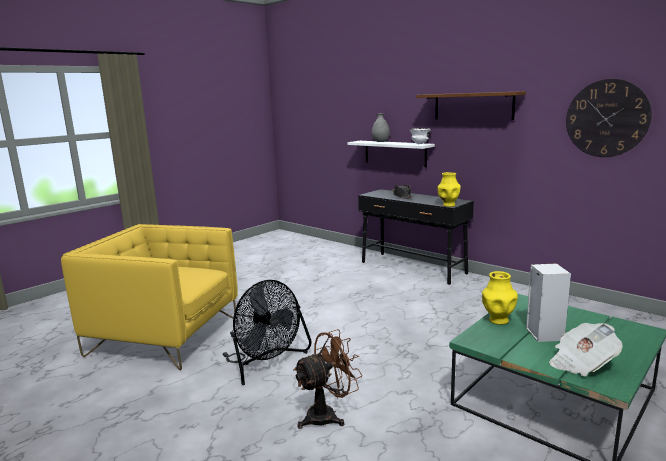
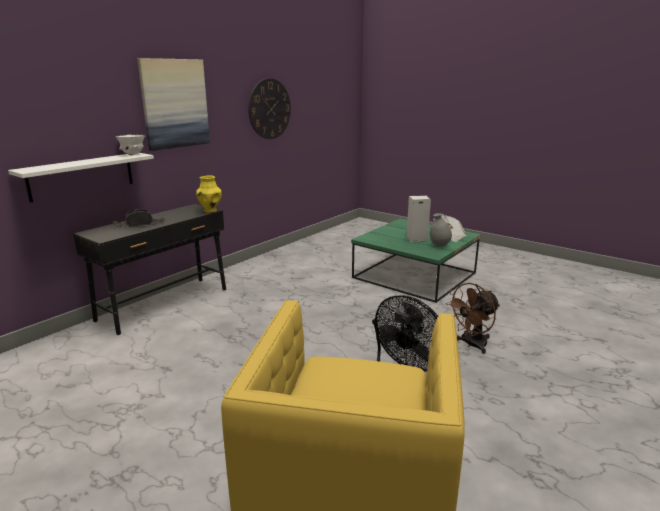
camera: 95 degrees left, 5 degrees up
(328, 415) = (471, 345): brown fan -> brown fan turned 90 degrees counterclockwise
(380, 142) = (69, 163): grey vase -> grey vase (439, 245)
(473, 106) = (174, 104): brown shelf -> picture
(498, 320) = (401, 246): yellow vase -> none

